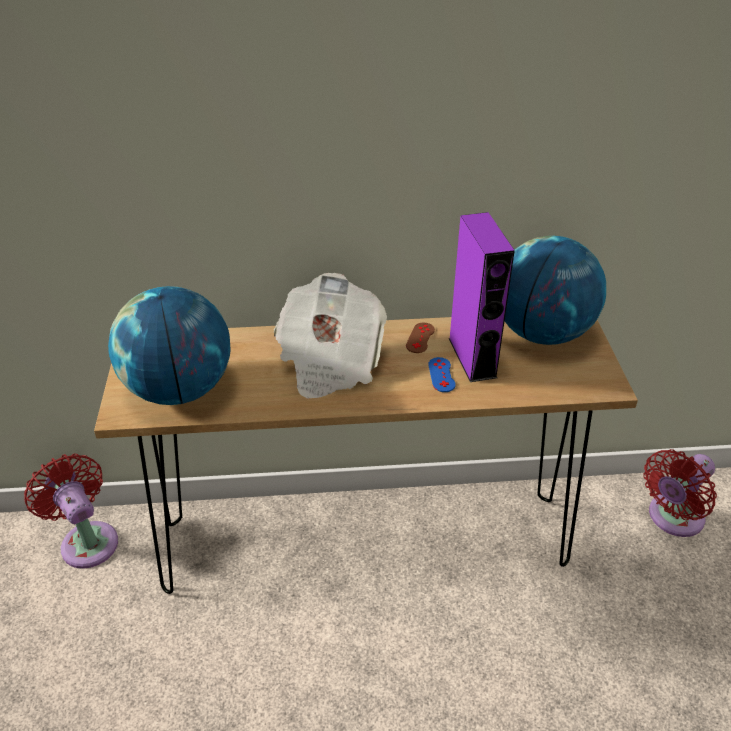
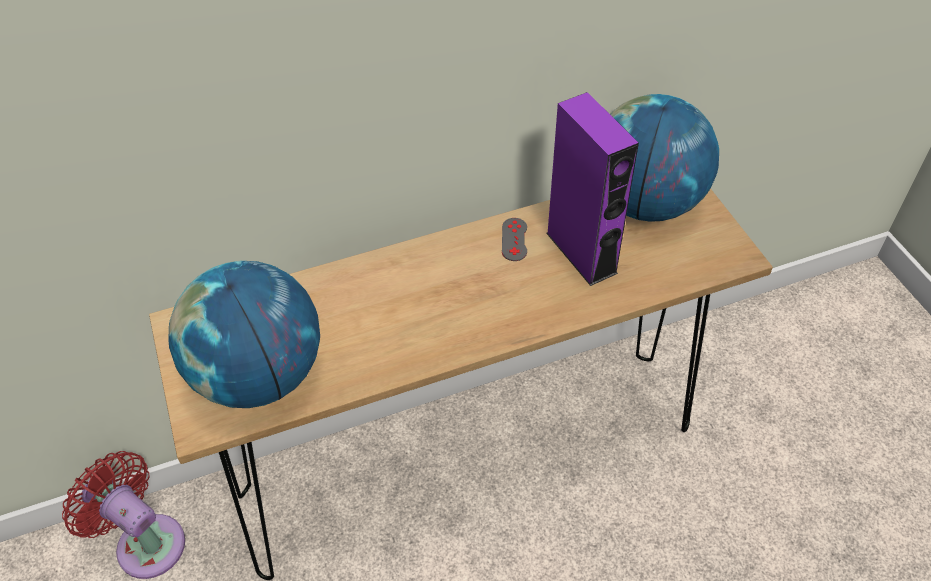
camera: 15 degrees left, 10 degrees up
(329, 361) = (422, 294): newspaper -> none
(420, 338) = (514, 239): brown game controller -> grey game controller
(441, 375) = (556, 283): blue game controller -> none
(672, 518) = (777, 348): red fan -> none

